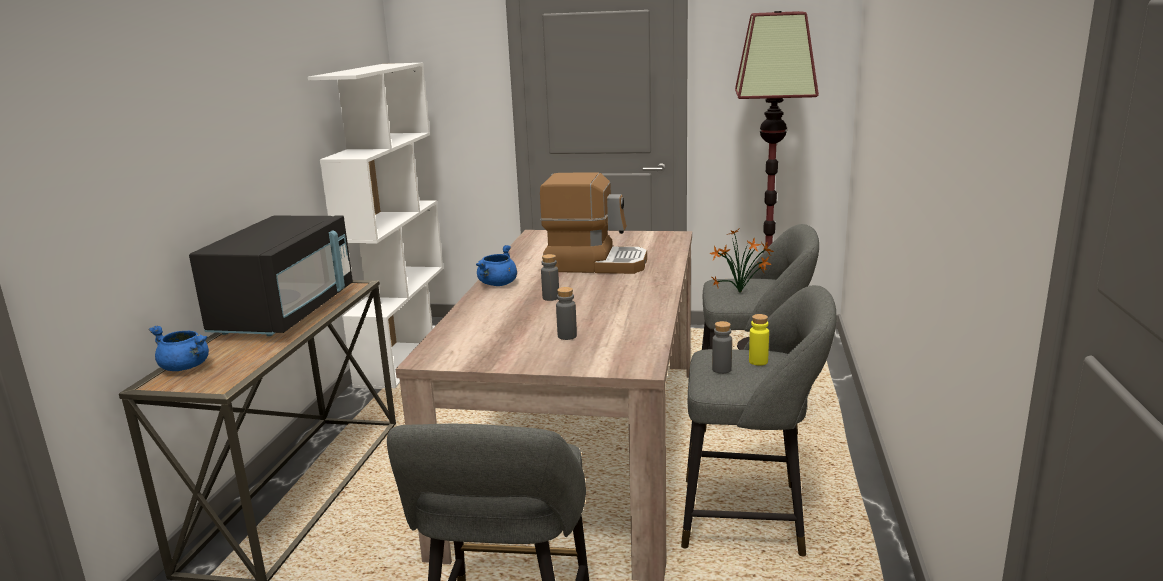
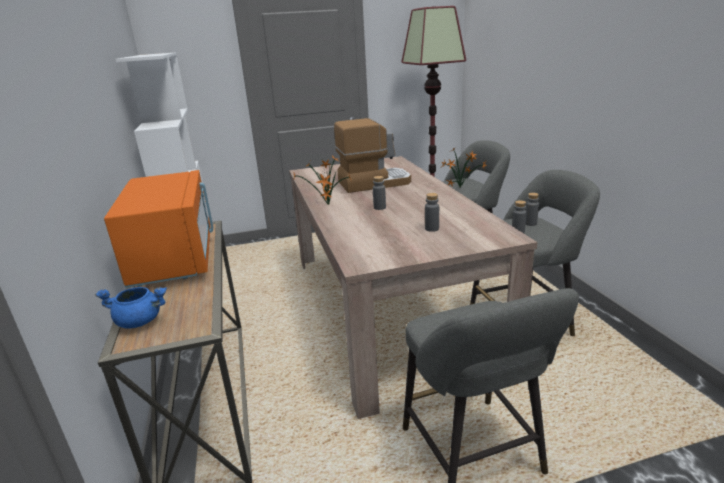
camera: 25 degrees left, 5 degrees up
(286, 313) = (175, 258): black microwave -> orange microwave
(498, 284) = (327, 206): blue cooking pot -> potted plant
(758, 361) = (530, 223): yellow bottle -> grey bottle

